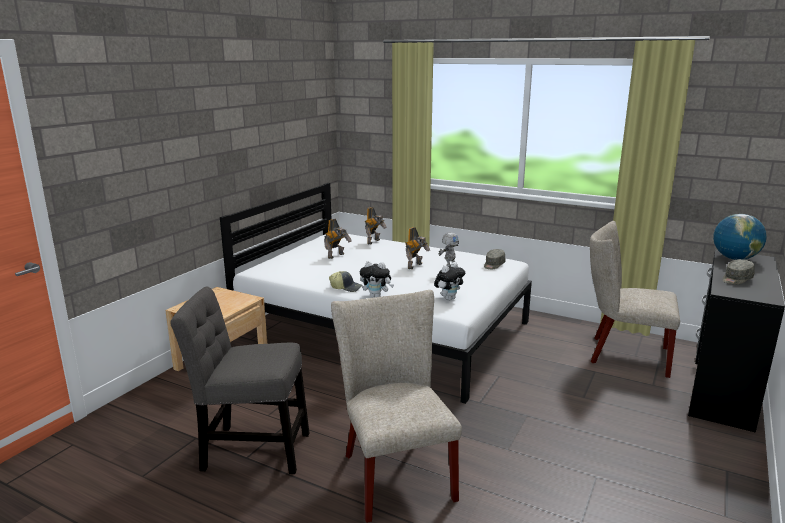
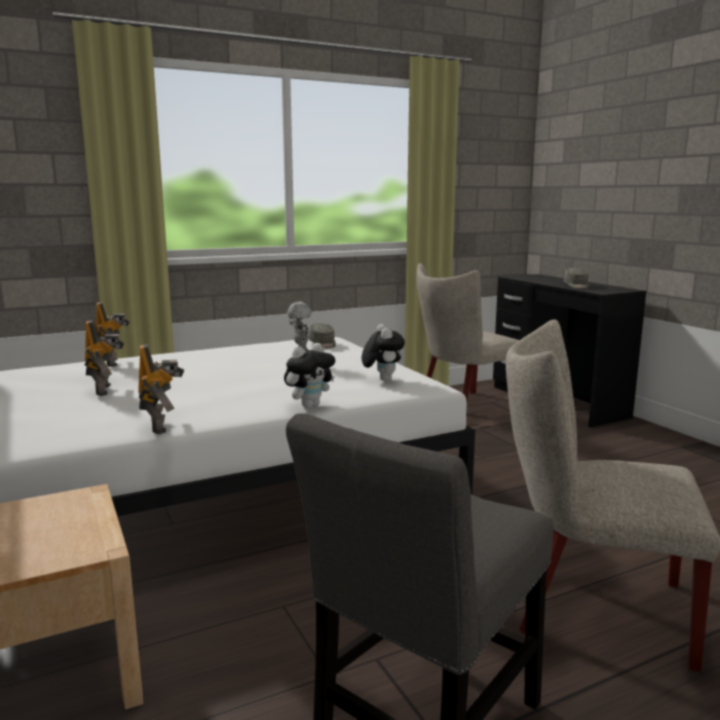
camera: 55 degrees left, 5 degrees down
(346, 287) = (241, 412): cap -> none
(416, 266) = (250, 367): toy robot -> toy robot (161, 425)
(735, 259) = (529, 278): globe -> none

